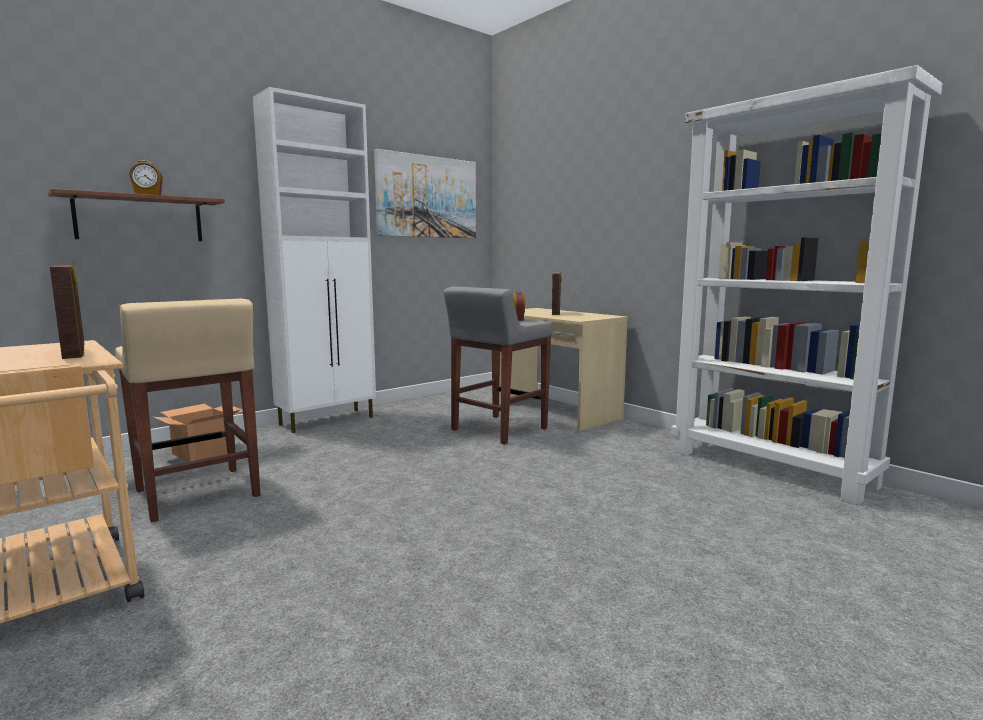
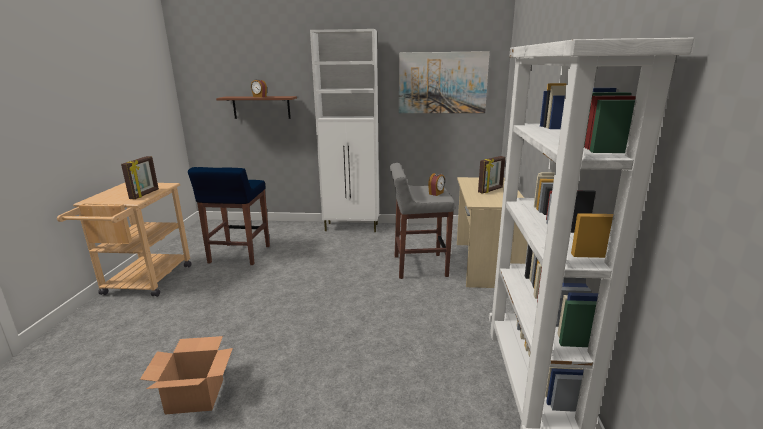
camera: 45 degrees right, 10 degrees up
(197, 494) = (239, 255): beige stool -> blue stool
(203, 453) = (276, 231): cardboard box -> cardboard box (194, 396)

